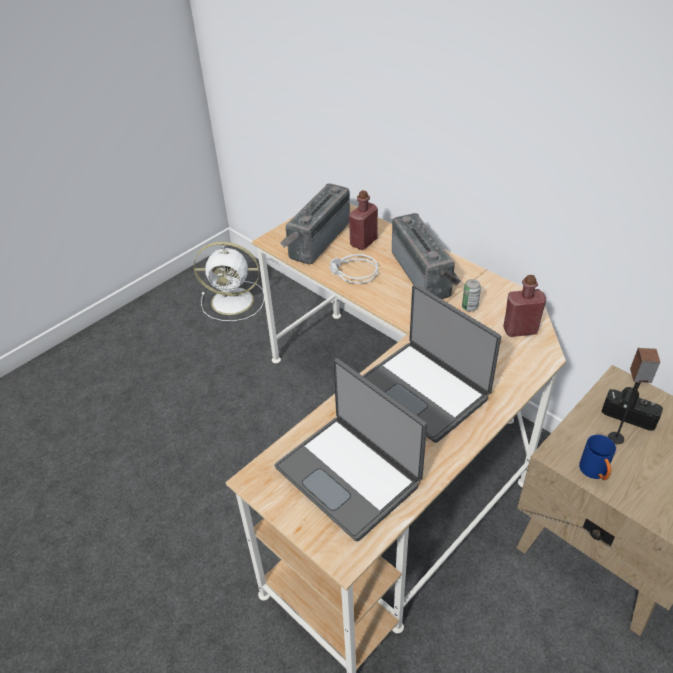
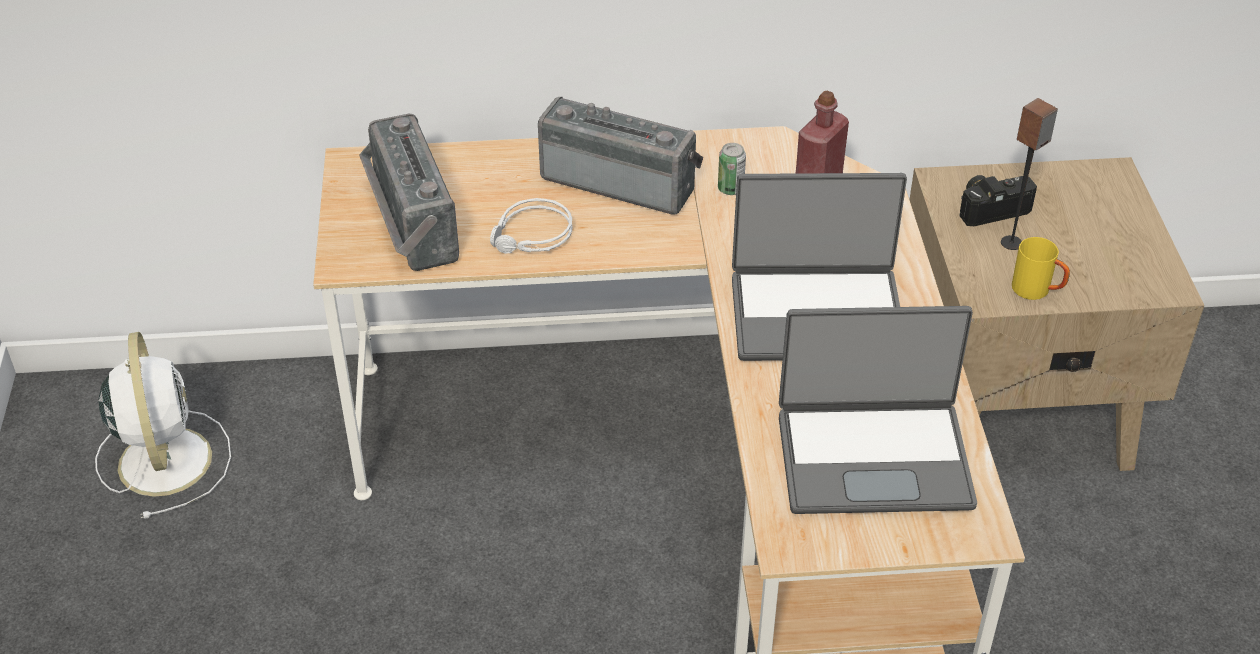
camera: 50 degrees left, 0 degrees up
(234, 301) = (164, 458): white fan -> white fan turned 60 degrees counterclockwise
(363, 242) = (482, 188): red bottle -> none
(595, 473) = (1037, 291): blue mug -> yellow mug

